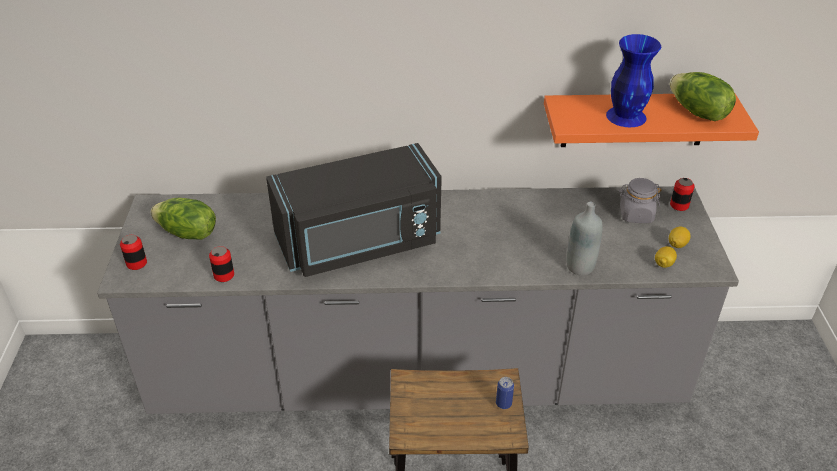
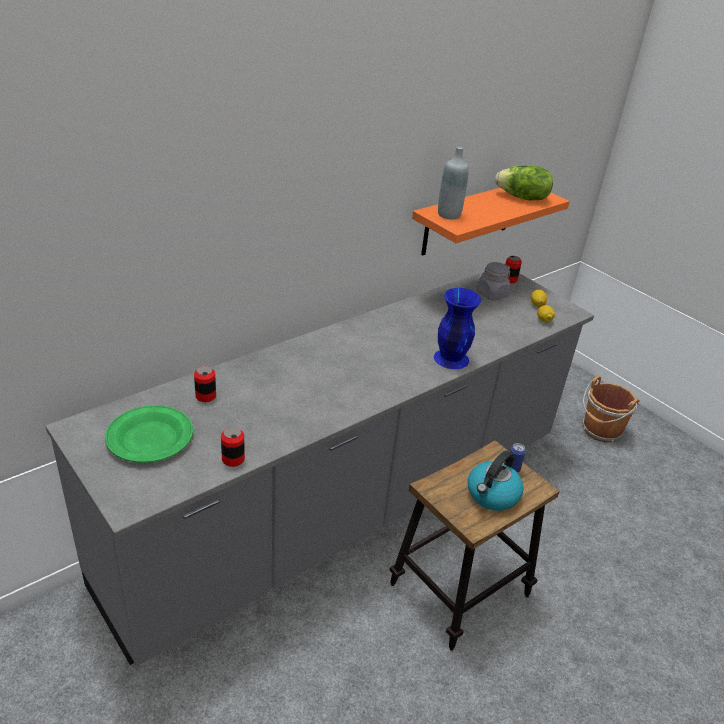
camera: 40 degrees left, 5 degrees down
(136, 263) = (127, 486): can -> can (205, 396)
(187, 233) = (150, 438): lettuce -> green plate
(360, 243) = (323, 385): black microwave -> none
(456, 417) = (492, 495): none -> kettle
(580, 267) = (498, 341): grey bottle -> grey bottle (449, 215)
(625, 116) = (484, 211): blue vase -> blue vase (450, 358)
(777, 432) = (600, 431): none -> brown bucket

